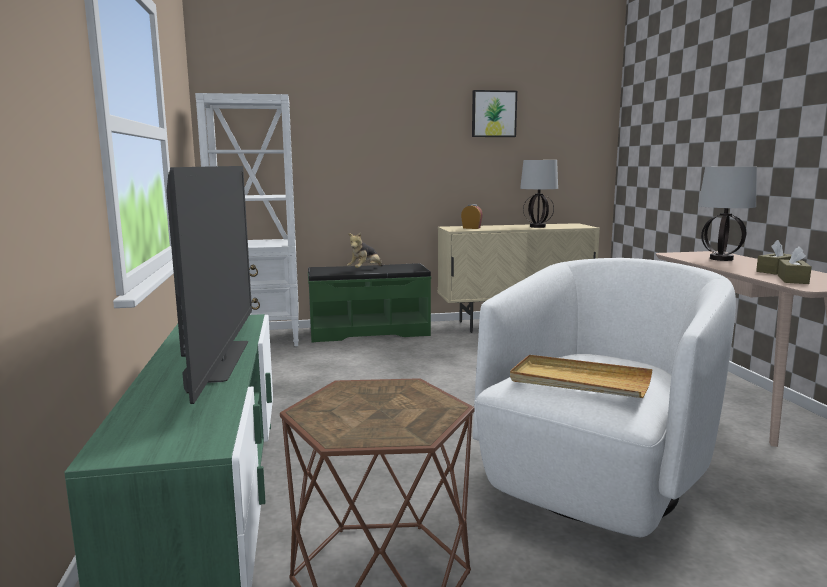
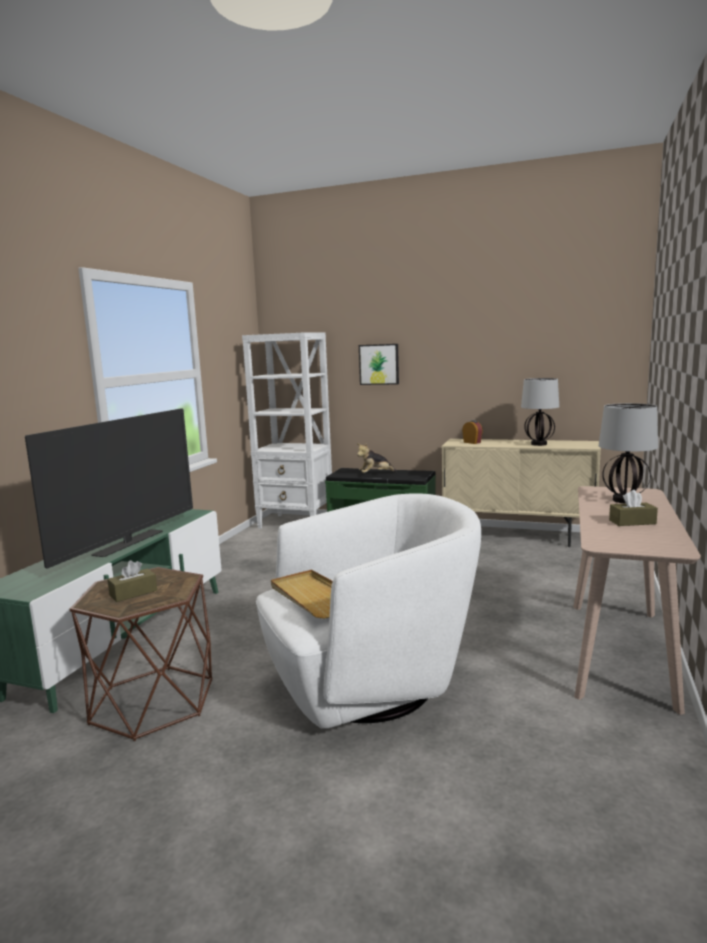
camera: 30 degrees right, 0 degrees up
(493, 114) = (506, 333): picture -> picture (379, 364)
(792, 280) = (614, 534): brown tissue box -> brown tissue box (133, 593)

